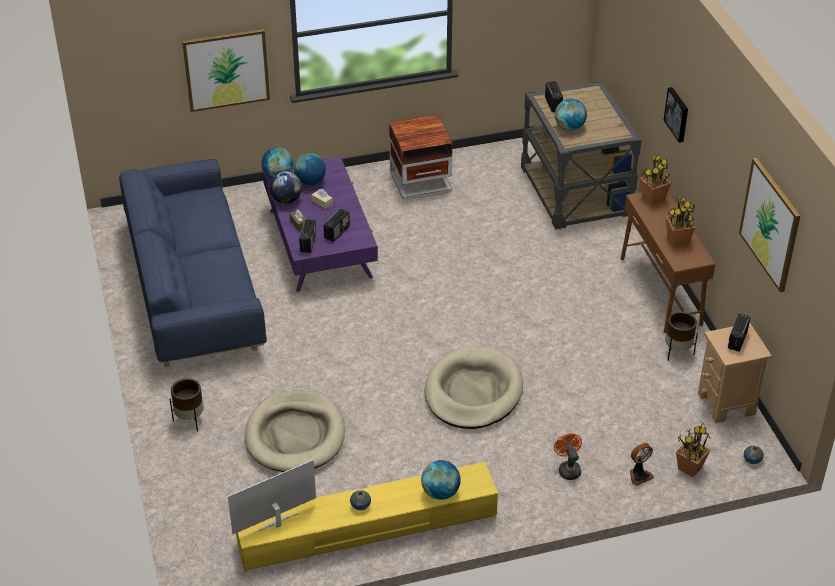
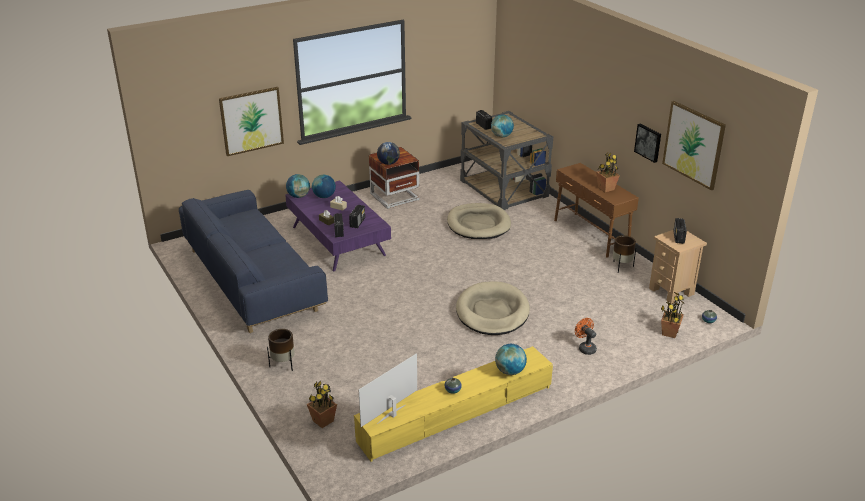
camera: 15 degrees left, 10 degrees down
(286, 200) = (311, 209): globe -> globe (388, 163)
(295, 435) = (371, 361): beige dog bed -> beige dog bed (478, 224)
(639, 475) = (637, 343): fan -> none
(652, 198) = (575, 169): potted plant -> potted plant (323, 421)
(677, 114) = (587, 104): picture -> picture (648, 142)

